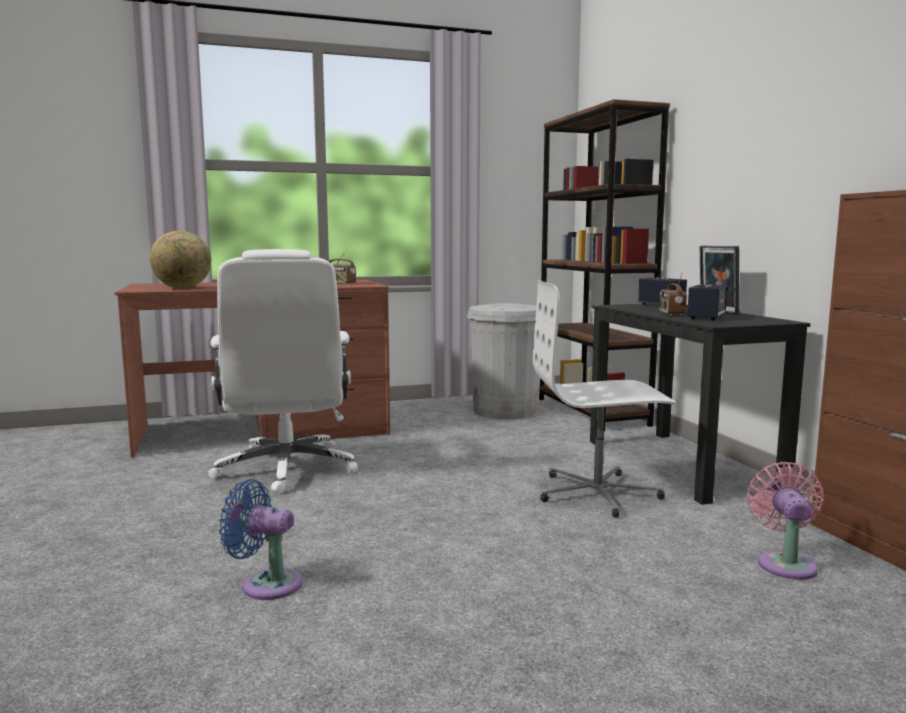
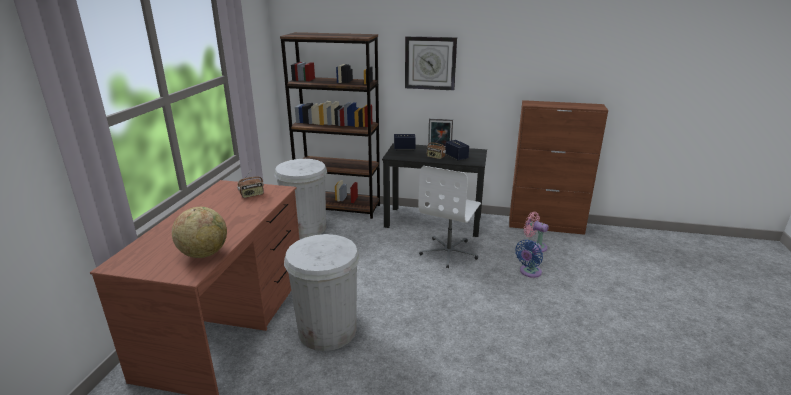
camera: 60 degrees left, 15 degrees up
(266, 584) = (484, 371): blue fan -> blue fan (529, 272)
(286, 469) = (327, 330): white office chair -> white trash can
(734, 140) = (430, 63): none -> wall clock

